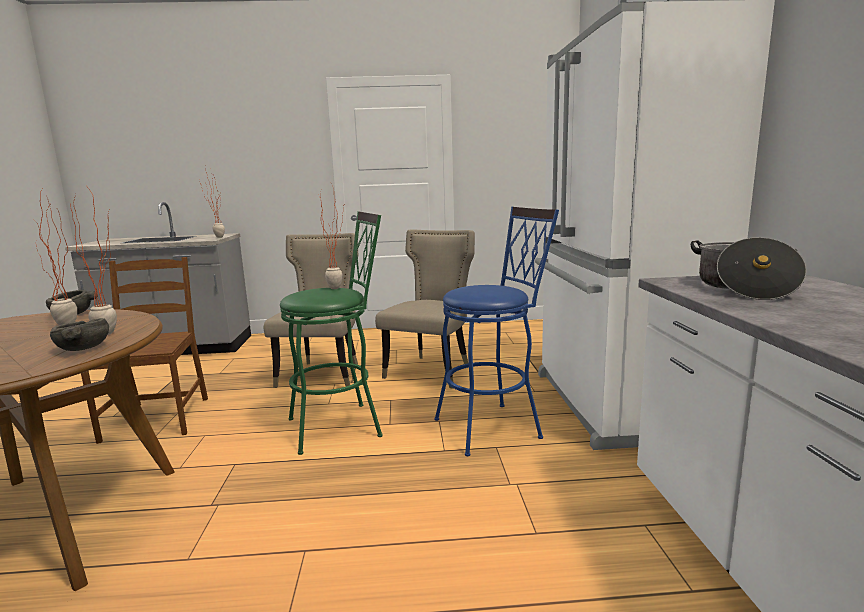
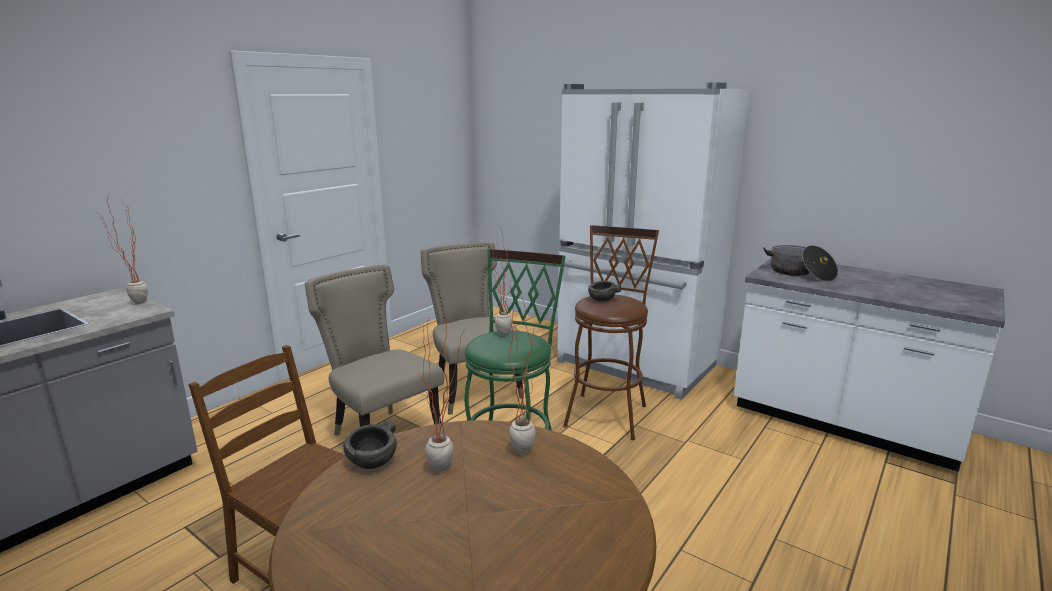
camera: 50 degrees left, 5 degrees up
(82, 349) = (570, 468): grey bowl -> grey bowl (601, 300)
(495, 426) = (608, 412): blue stool -> brown stool

